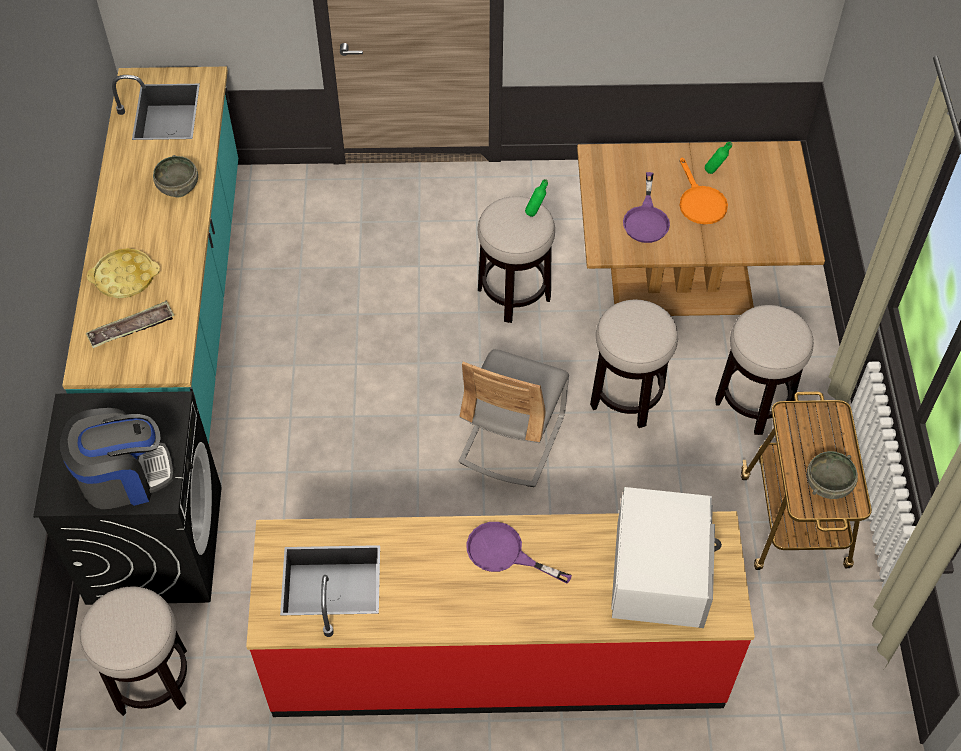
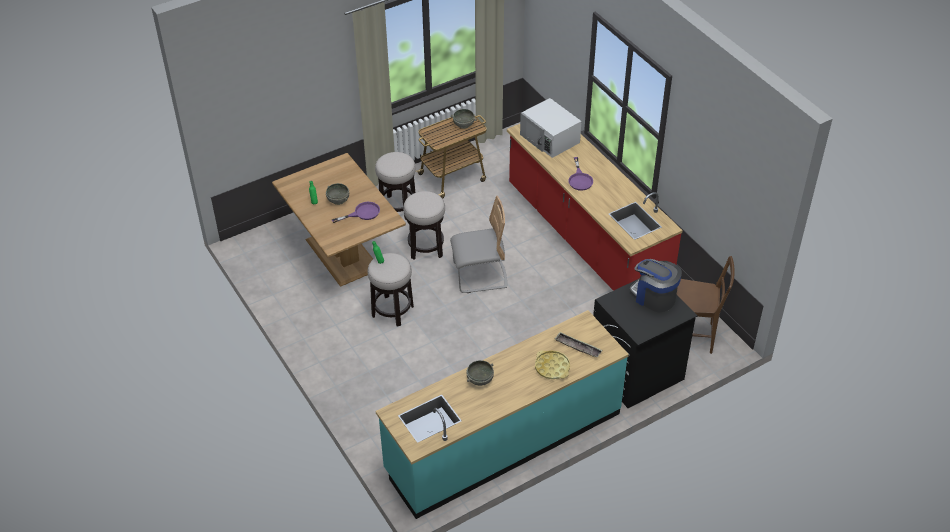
camera: 120 degrees left, 10 degrees down
(152, 680) = (693, 336): stool -> brown chair
(659, 571) = (550, 138): white microwave -> white microwave turned 105 degrees counterclockwise
(699, 202) = (338, 200): orange frying pan -> grey bowl

